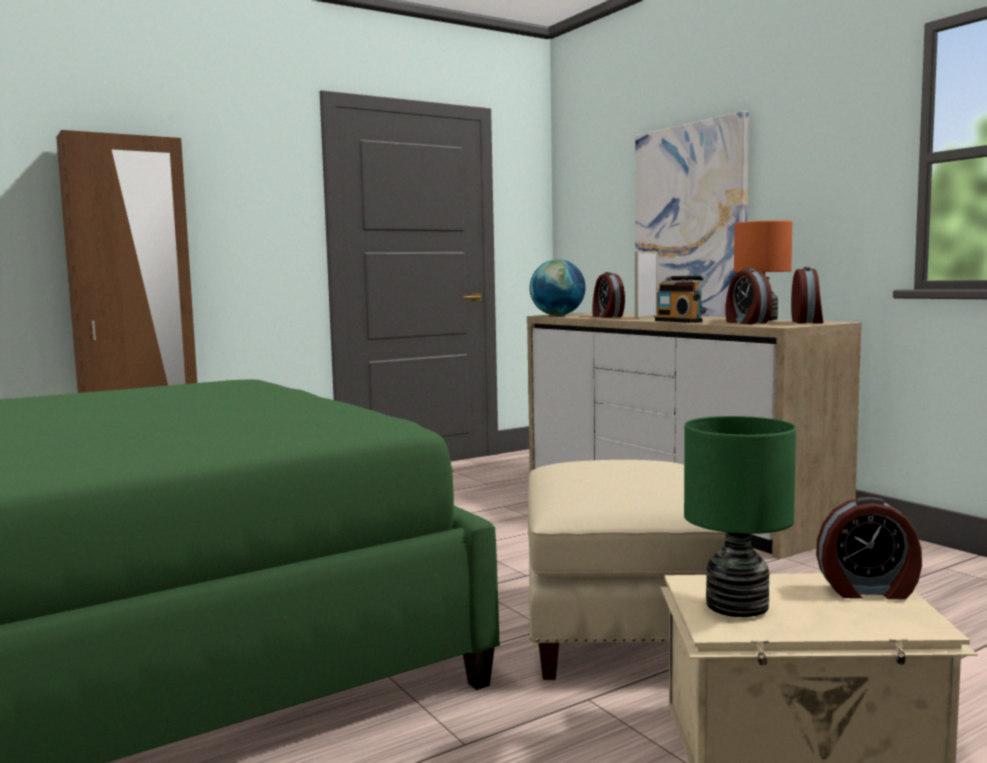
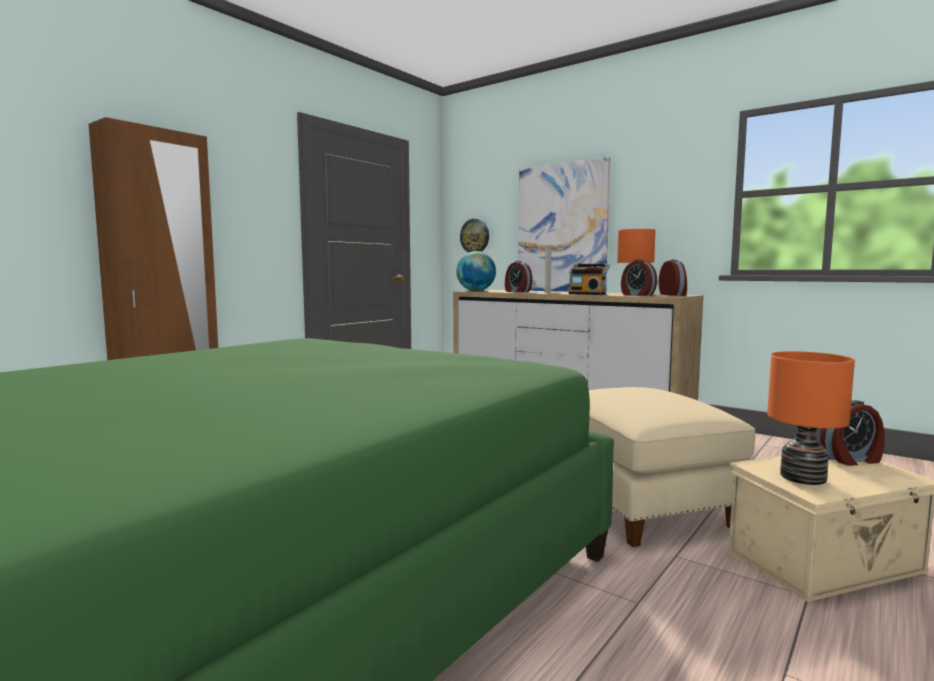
camera: 20 degrees left, 0 degrees up
(587, 235) = (475, 236): none -> wall clock
(736, 605) = (802, 477): green table lamp -> orange table lamp

